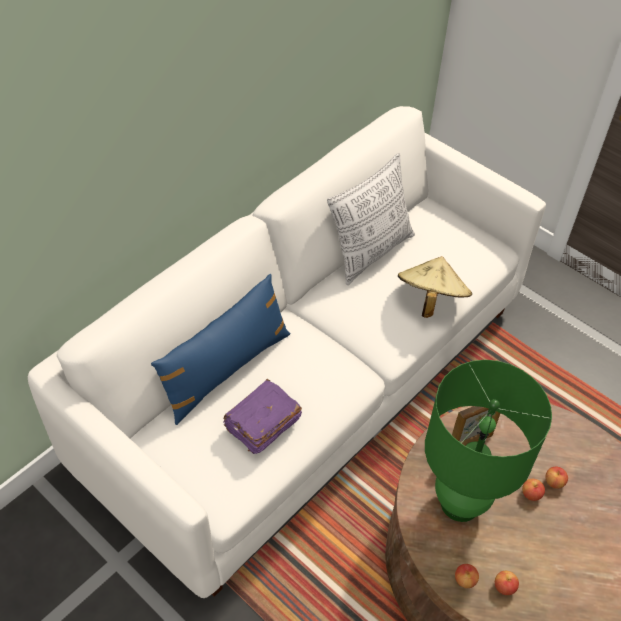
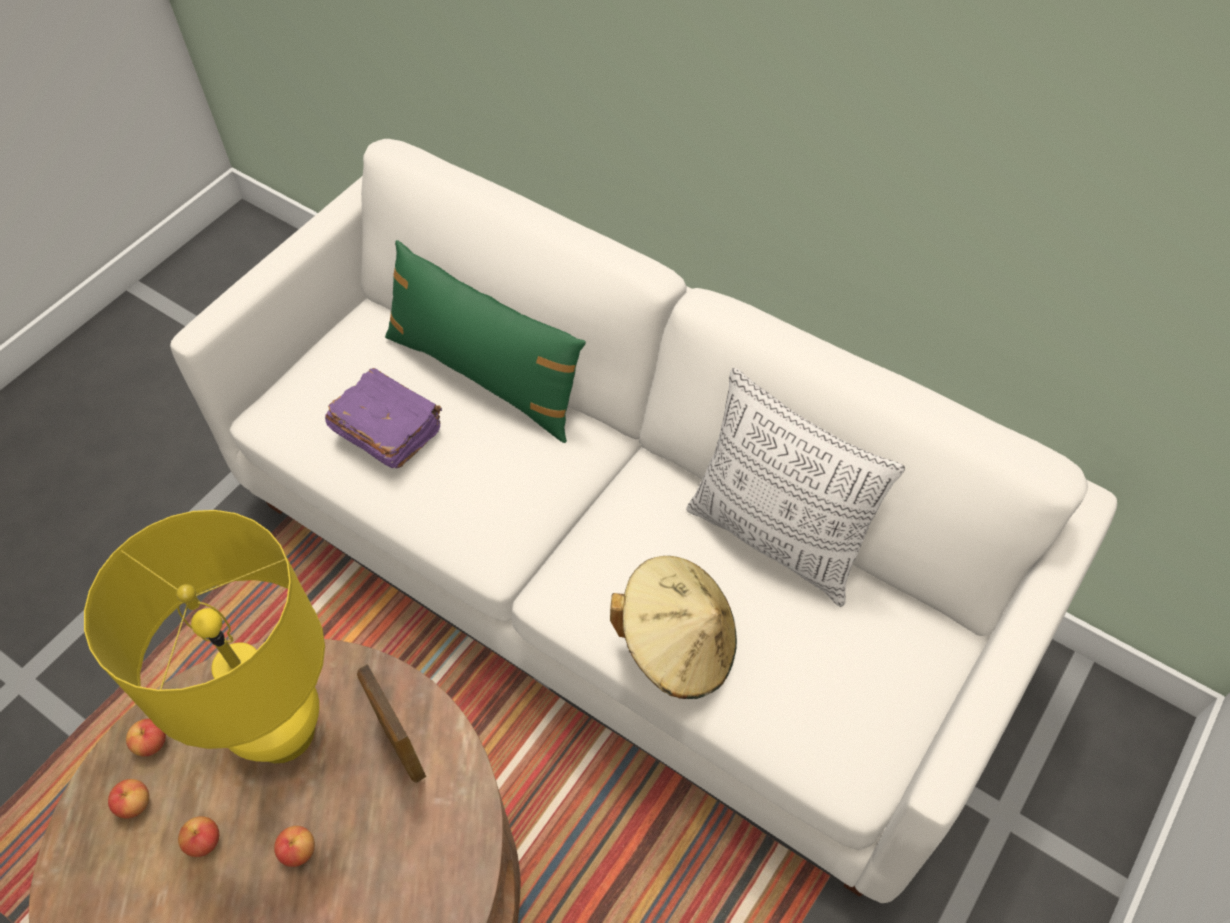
camera: 85 degrees right, 5 degrees up
(226, 369) = (485, 375): blue pillow -> green pillow
(459, 504) = (282, 731): green table lamp -> yellow table lamp
(554, 482) = (323, 894): apple -> apple (204, 841)

